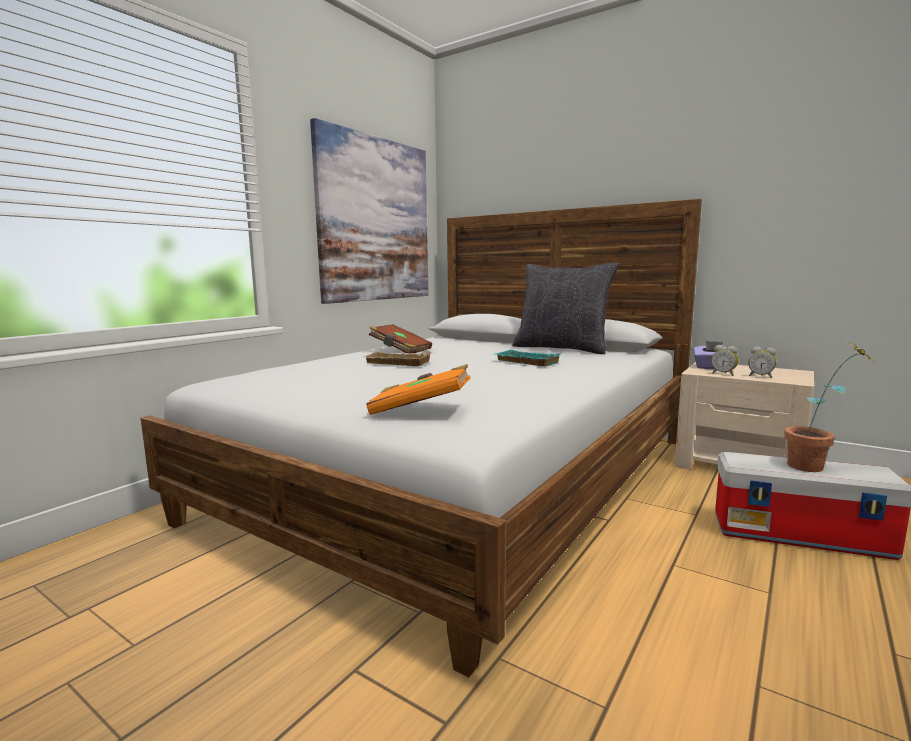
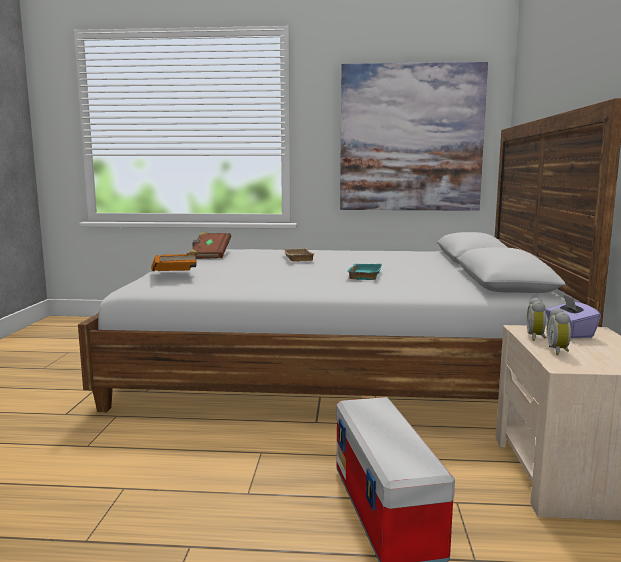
camera: 60 degrees right, 0 degrees up
(400, 350) = (353, 253): brown book -> brown book (210, 255)
(562, 348) = (460, 276): black pillow -> none
(817, 468) = (387, 435): potted plant -> none

